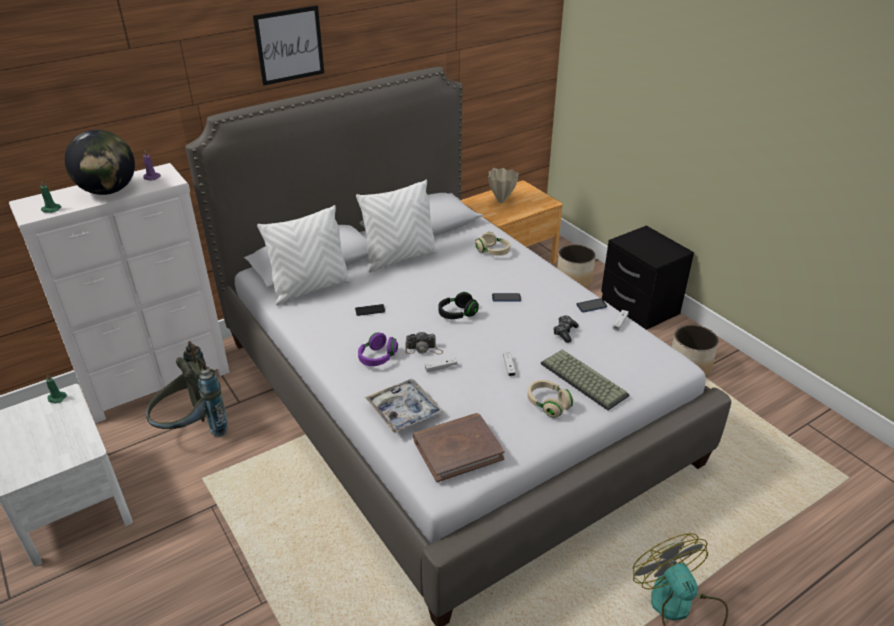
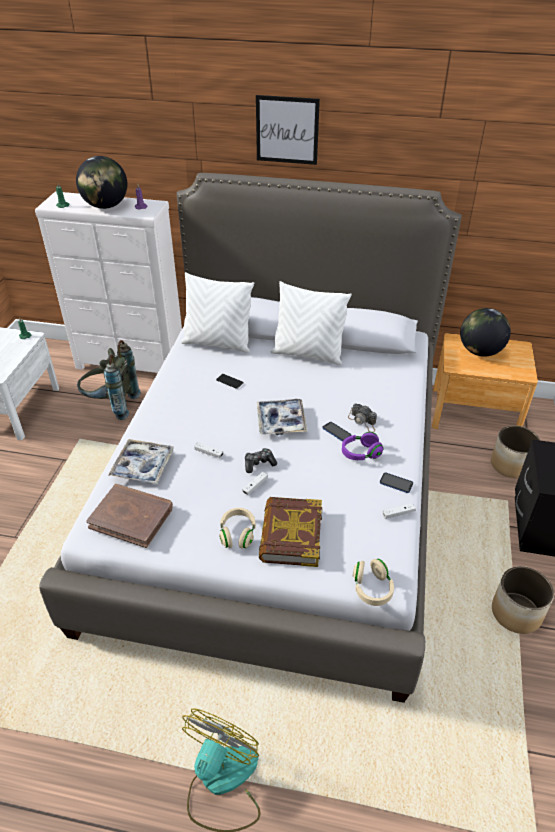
camera: 45 degrees right, 5 degrees up
(377, 358) = (184, 418): purple headphones -> purple headphones (360, 453)
(424, 349) = (219, 432): camera -> camera (363, 422)
(457, 314) = (281, 421): black headphones -> tray
(493, 252) = (385, 388): beige headphones -> beige headphones (372, 588)
(501, 201) = (480, 351): beige vase -> globe
(565, 332) = (339, 489): game controller -> game controller (259, 464)
(581, 380) = (291, 535): keyboard -> book

